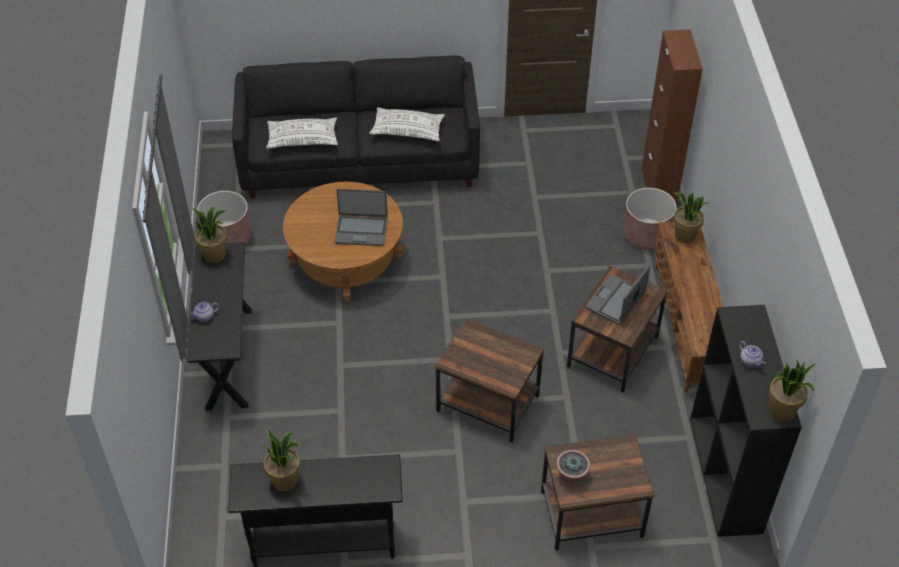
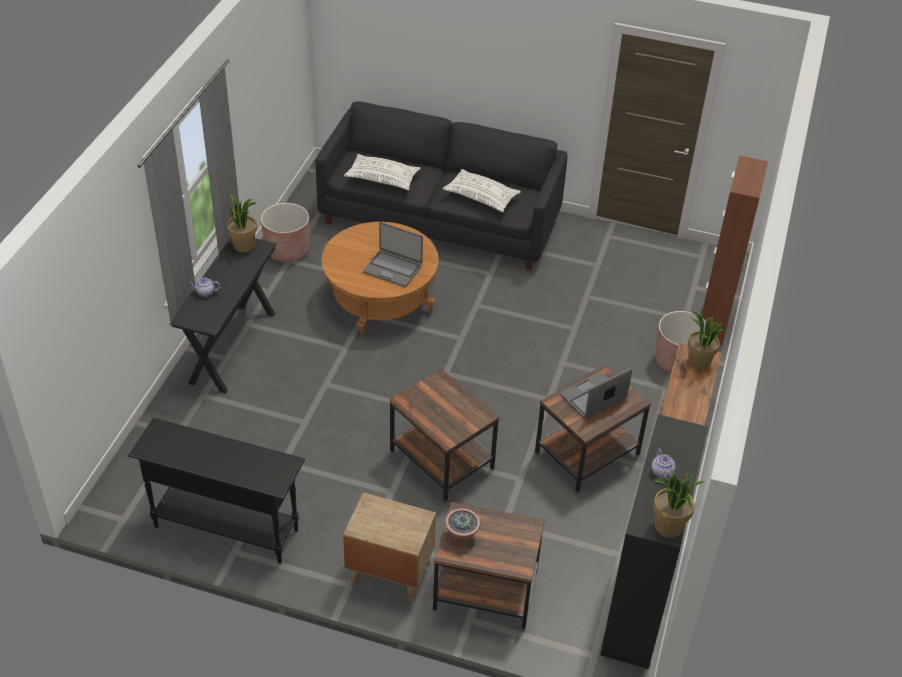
camera: 20 degrees right, 5 degrees down
(285, 480) = (191, 446): potted plant -> none
(497, 529) = (389, 572): none -> brown nightstand

